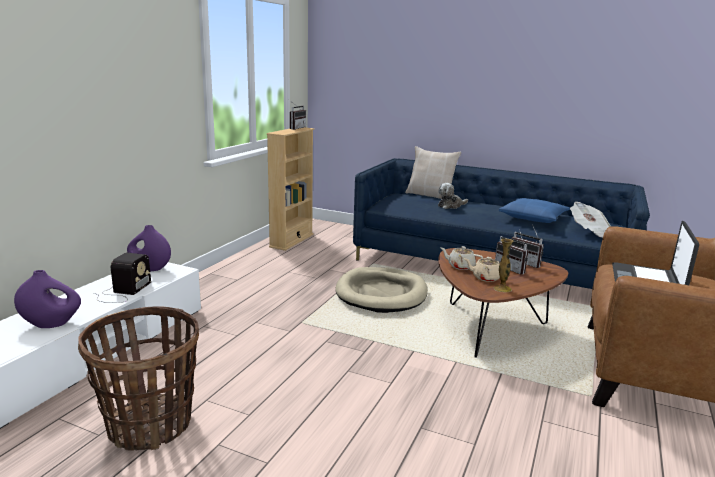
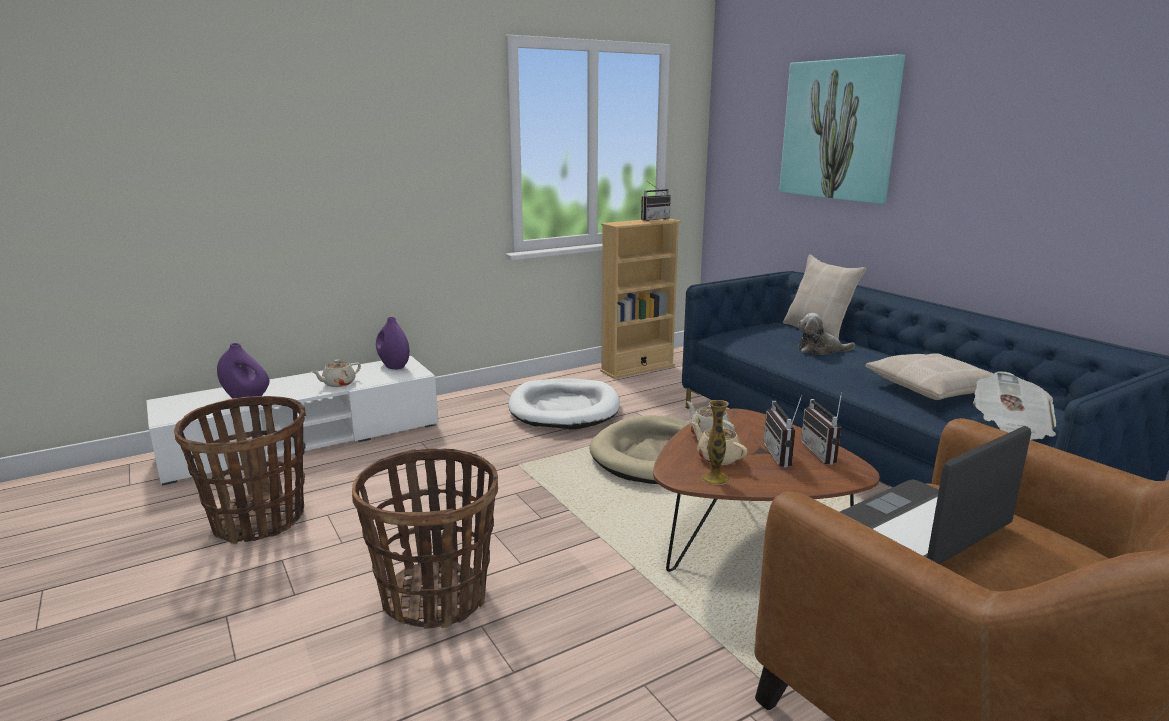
camera: 35 degrees right, 0 degrees up
(123, 292) = (338, 384): radio -> beige teapot
(279, 277) = (564, 408): none -> white dog bed
(369, 423) = (435, 597): none -> basket
(421, 64) = (839, 130): none -> picture
(533, 217) = (934, 388): blue pillow -> beige pillow

